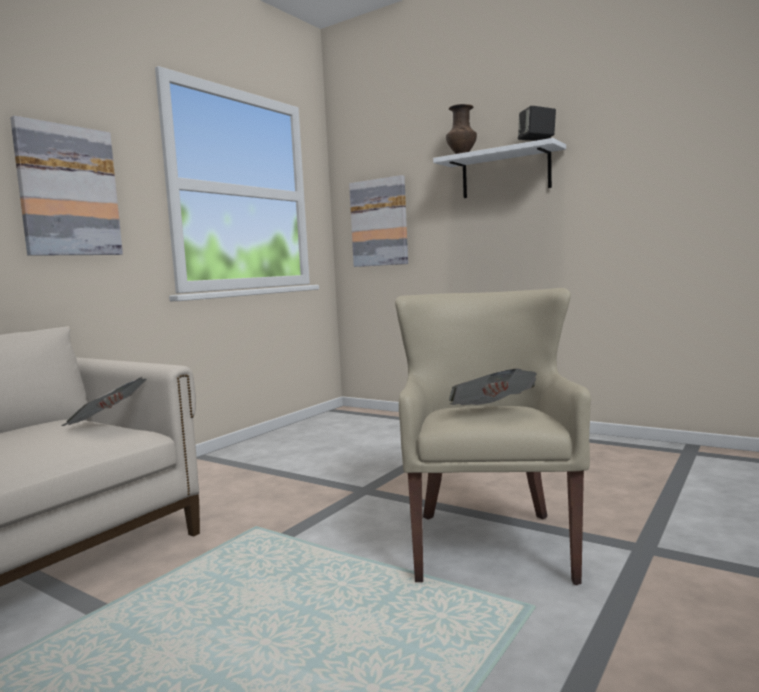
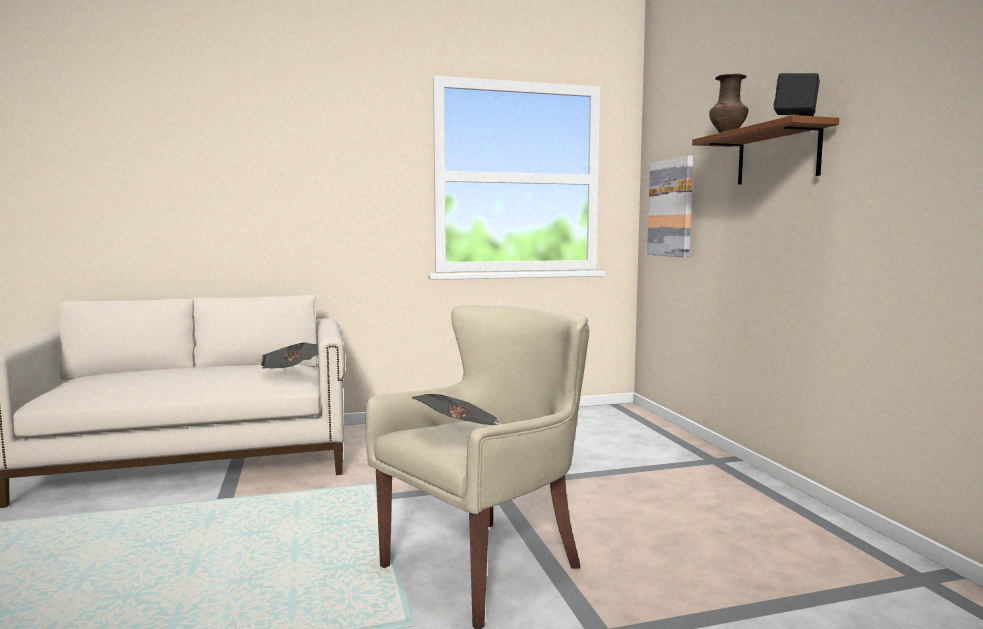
camera: 40 degrees right, 0 degrees up
(68, 191) = (344, 189): picture -> none
(505, 173) = (777, 155): white shelf -> brown shelf

